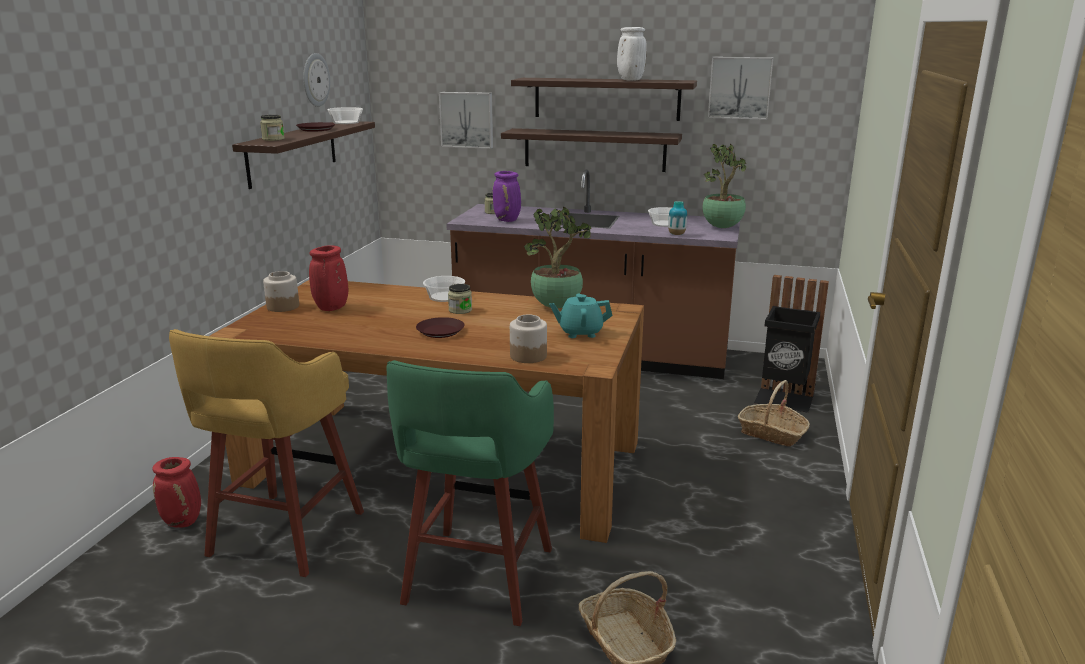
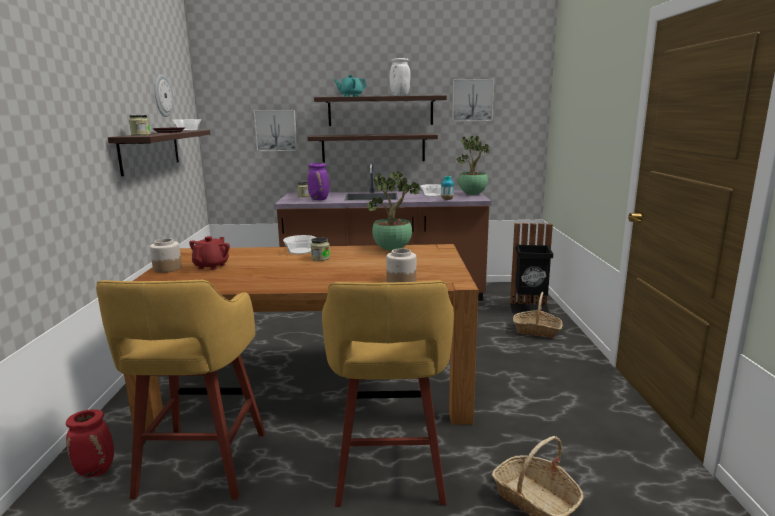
camera: 15 degrees left, 5 degrees down
(331, 308) = (211, 266): red vase -> red teapot
(440, 332) = (317, 273): brown plate -> none
(477, 579) = (389, 471): green stool -> yellow stool
(580, 332) = (425, 263): turquoise teapot -> turquoise teapot (350, 96)

